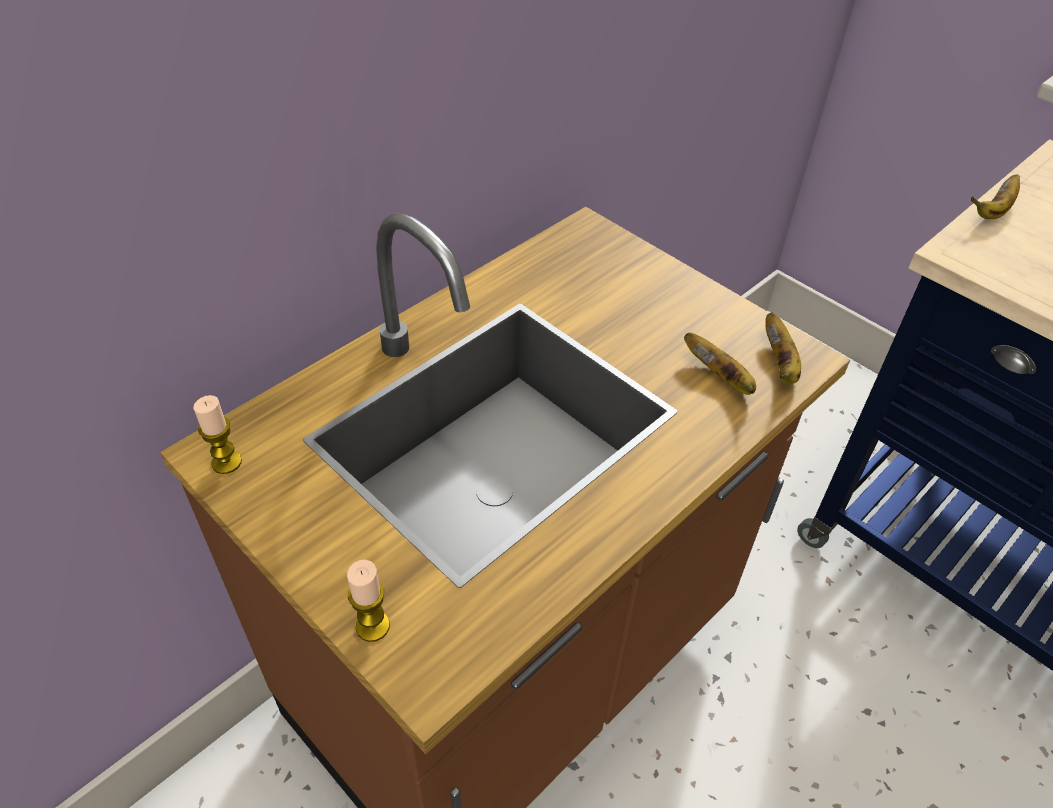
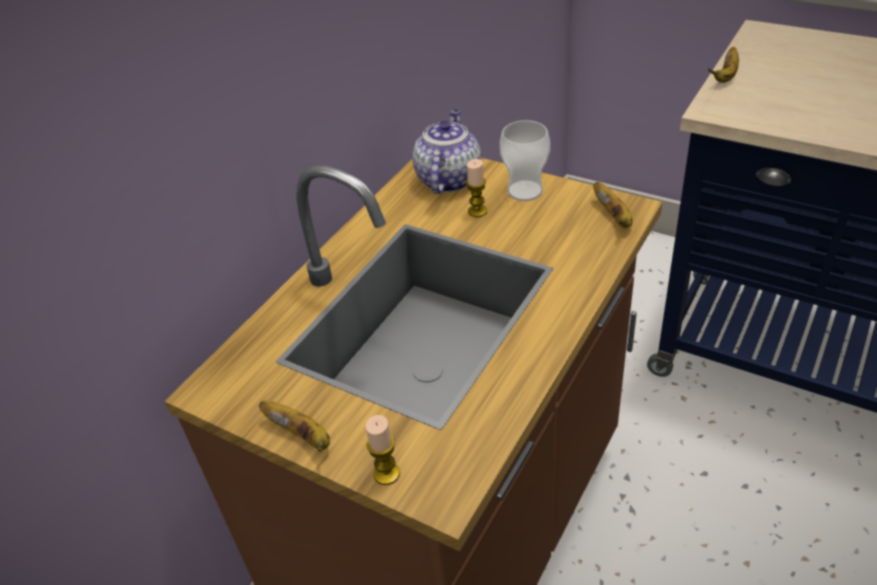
camera: 10 degrees left, 5 degrees down
(226, 462) = (222, 394): candle -> candle (477, 211)
(594, 258) = (448, 179): none -> teapot
(681, 299) = (525, 191): none -> cup
(721, 378) = (575, 237): banana -> banana (302, 436)

